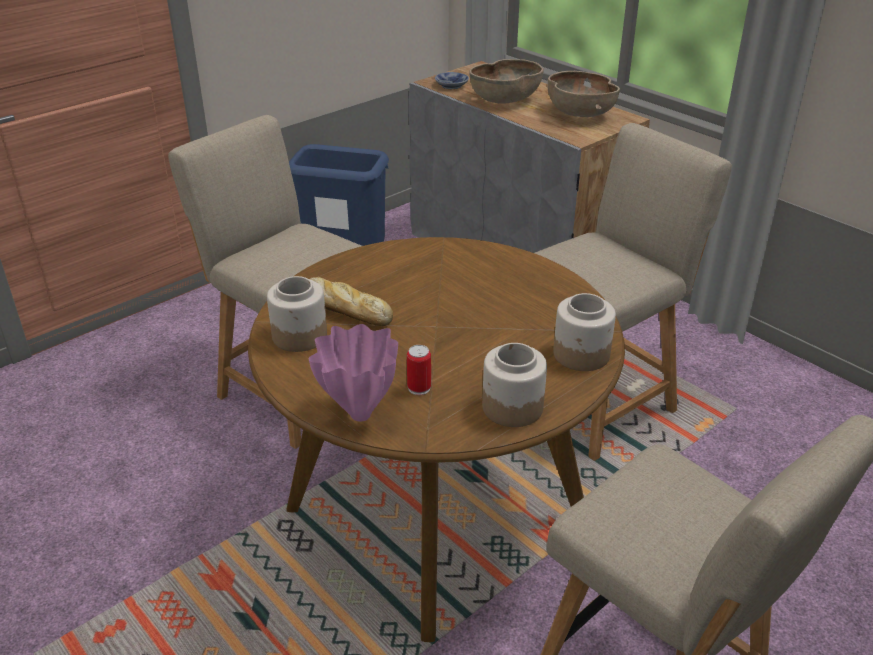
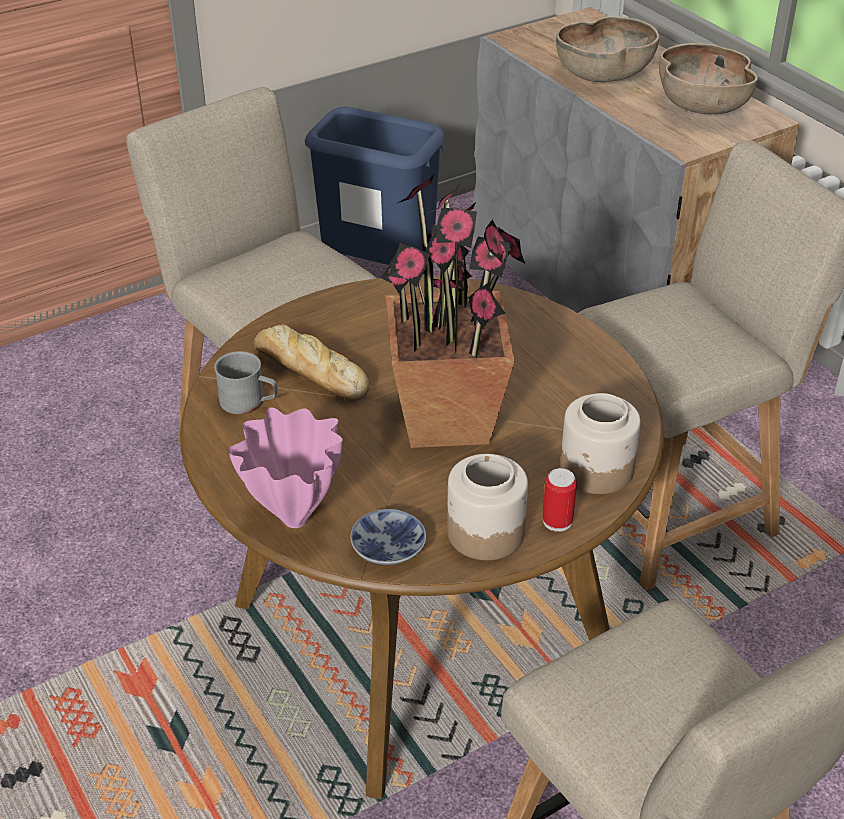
camera: 10 degrees right, 5 degrees up
(300, 336) = (249, 402): jar -> grey mug
(419, 388) = (376, 491): can -> can (557, 521)
(452, 86) = (538, 47): bowl -> bowl (390, 550)
(459, 332) = (448, 420): none -> potted plant

